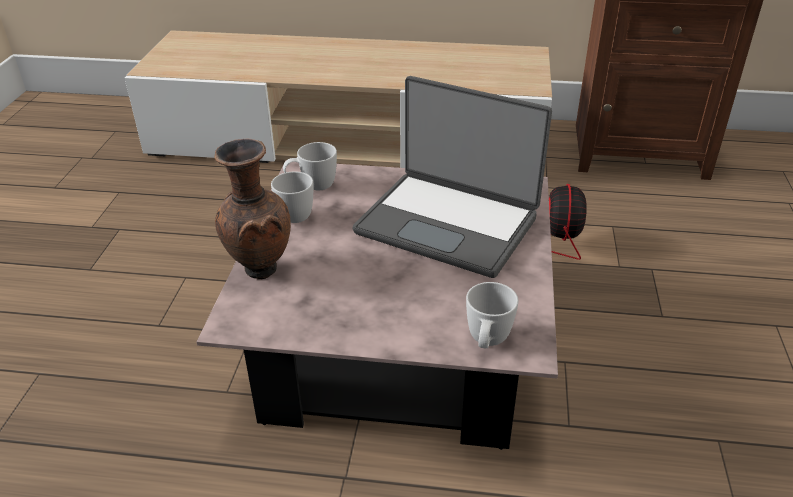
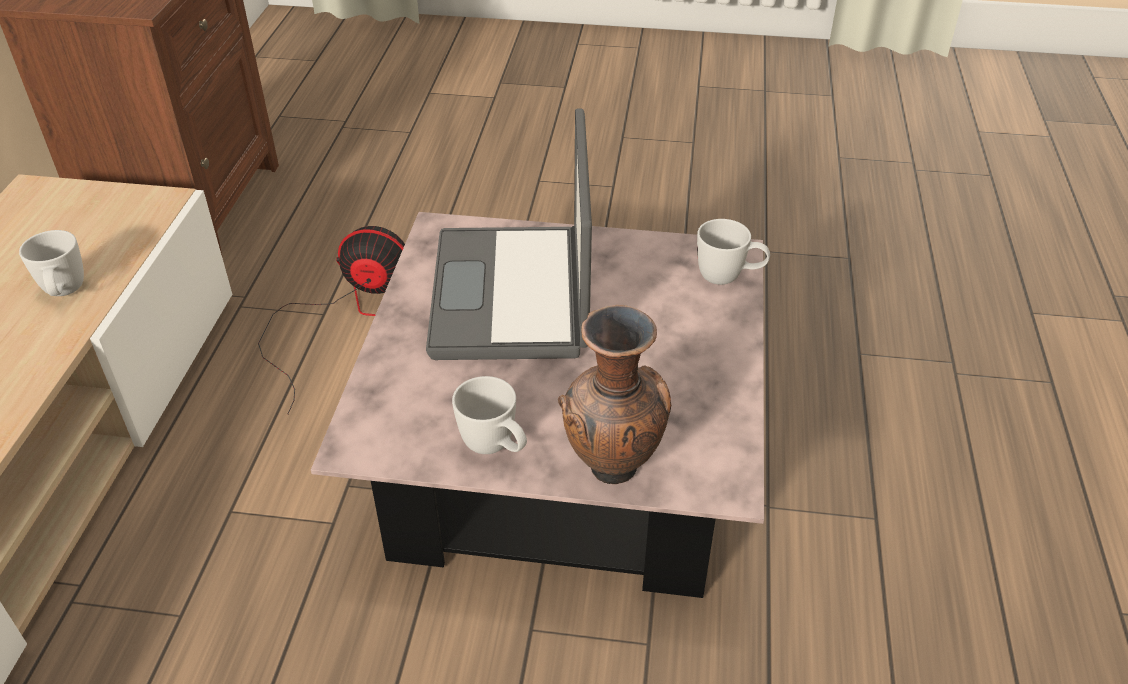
camera: 90 degrees left, 5 degrees up
(312, 186) = (404, 429): white mug -> white mug (65, 294)
(448, 223) = (515, 295): laptop -> laptop turned 150 degrees clockwise

